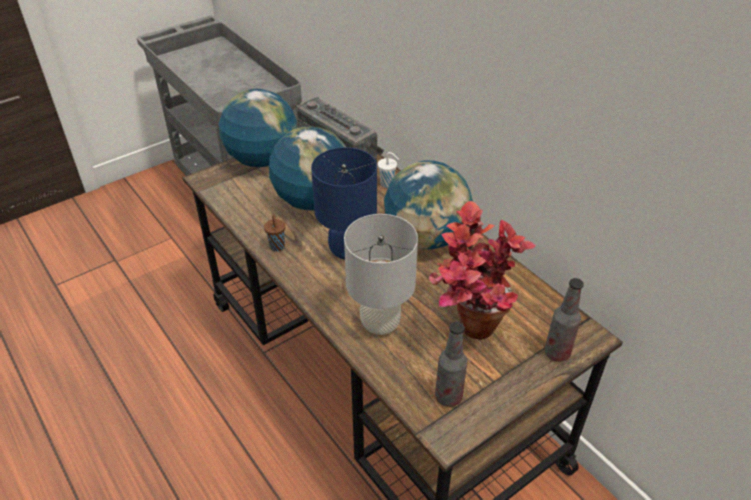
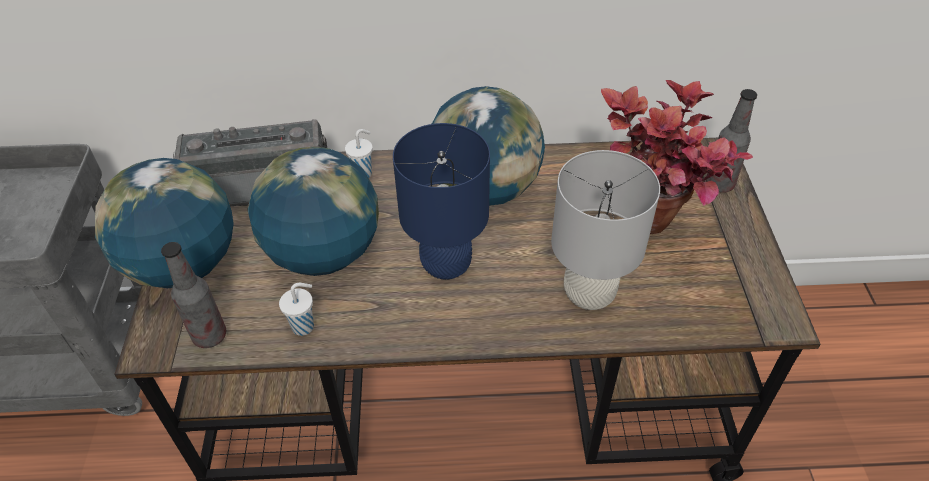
camera: 55 degrees left, 5 degrees up
(258, 220) = (304, 326): none -> white cup
(277, 247) = (377, 330): brown cup -> none
(448, 396) = (729, 292): bottle -> bottle (209, 336)

